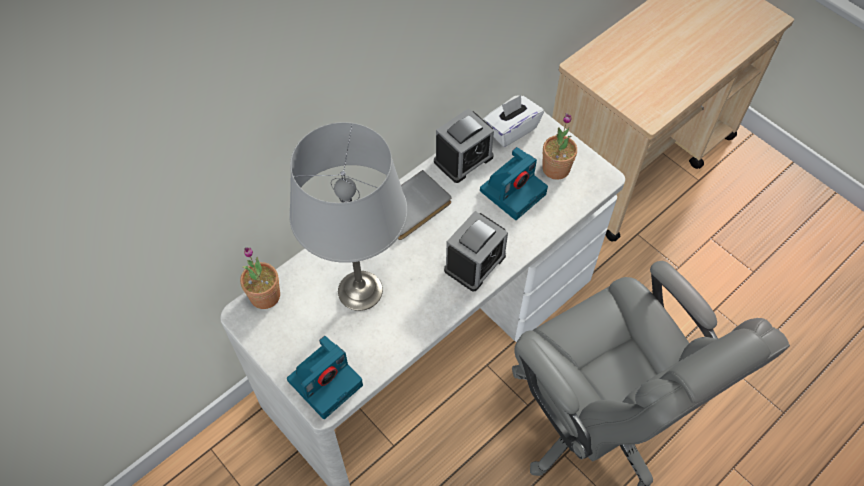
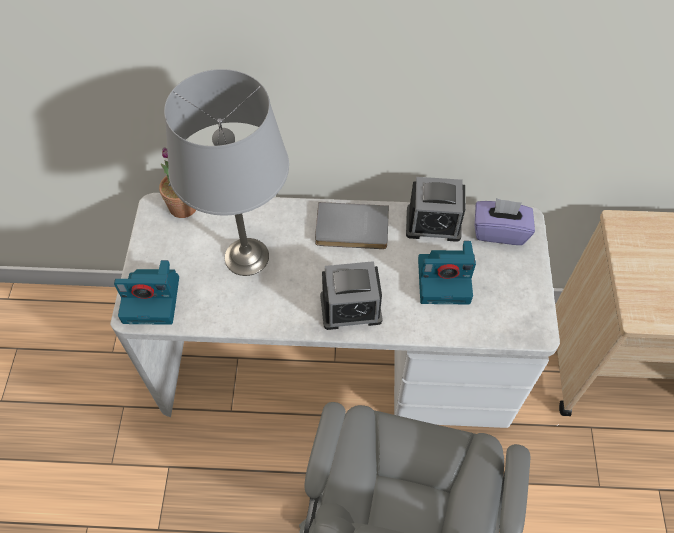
camera: 45 degrees right, 0 degrees up
(511, 130) = (499, 231): white tissue box -> purple tissue box
(556, 168) = (502, 291): potted plant -> none

